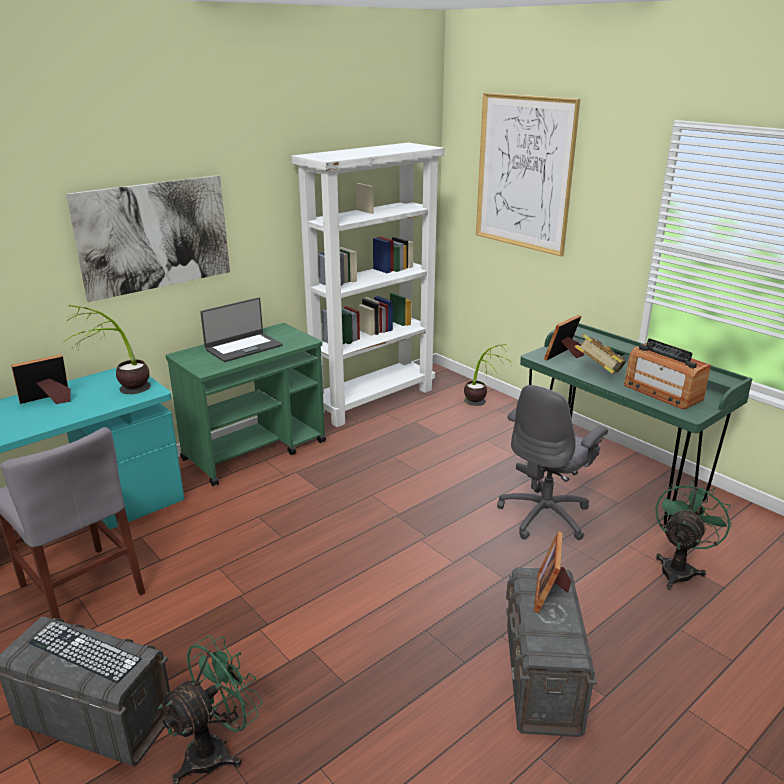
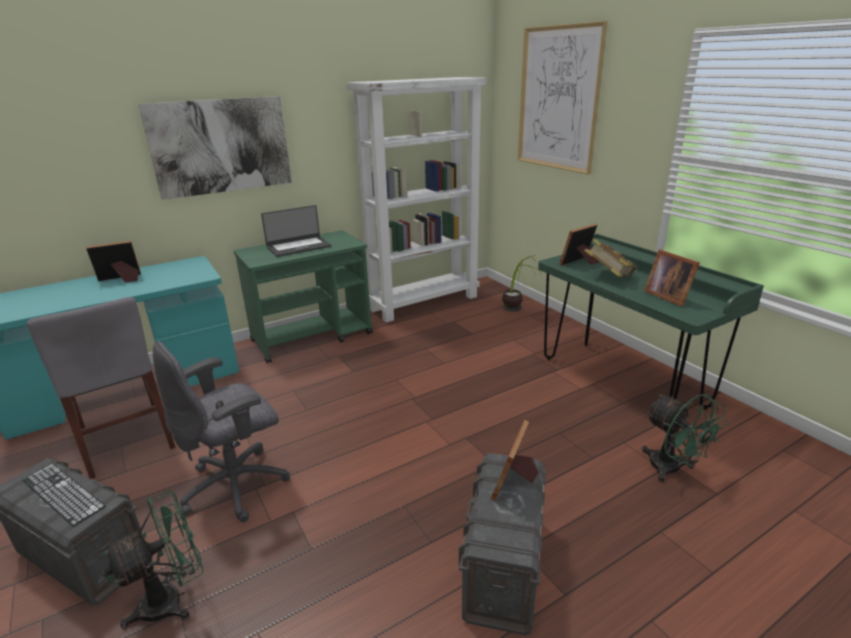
camera: 10 degrees right, 0 degrees up
(120, 394) = (179, 277): potted plant -> none
(545, 515) = (549, 409): grey office chair -> grey office chair (238, 485)
(662, 392) = (667, 296): radio -> picture frame
(679, 568) = (672, 470): green fan -> green fan turned 105 degrees clockwise

